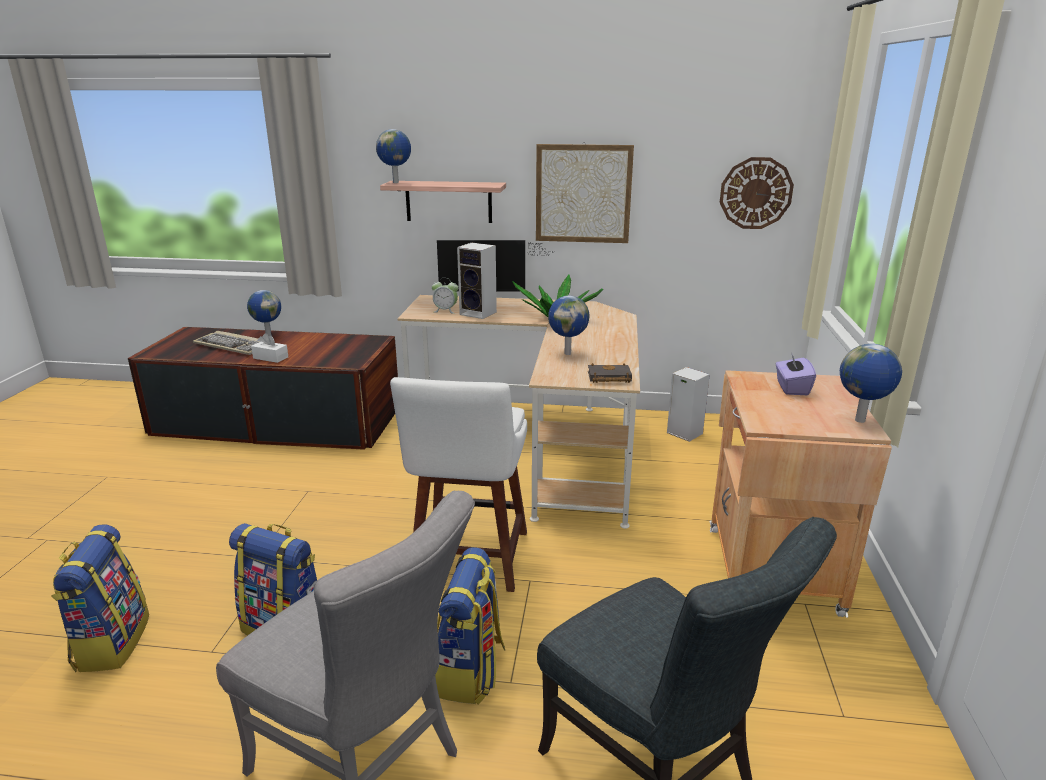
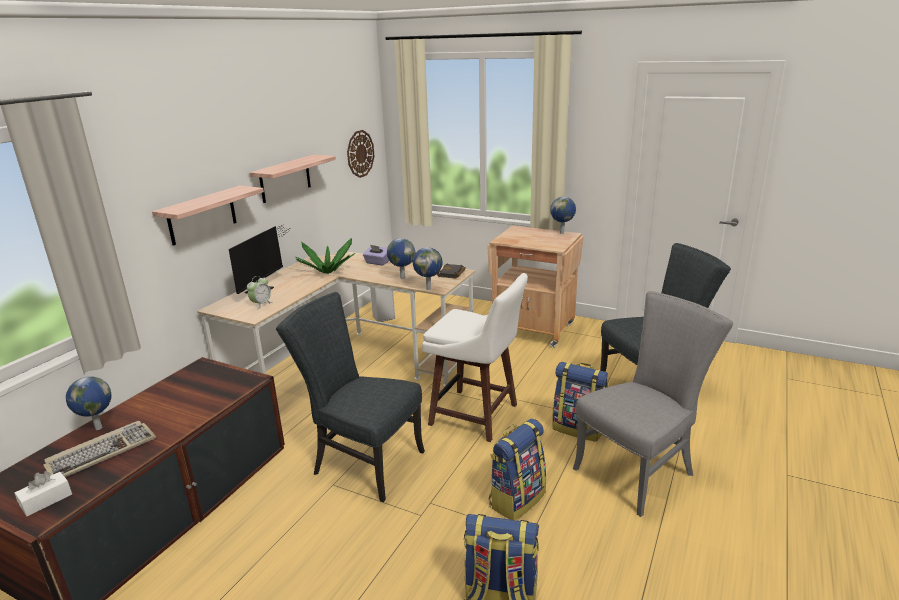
camera: 70 degrees left, 0 degrees up
(270, 358) = (178, 425): white tissue box -> white tissue box (46, 500)
(348, 498) = (362, 462): none -> grey chair
(396, 182) = (174, 209): globe -> globe (429, 288)
(479, 313) = (285, 293): speaker -> none
(583, 192) = (285, 178): picture -> shelf
(791, 388) = (521, 235): purple tissue box -> purple tissue box (377, 262)

